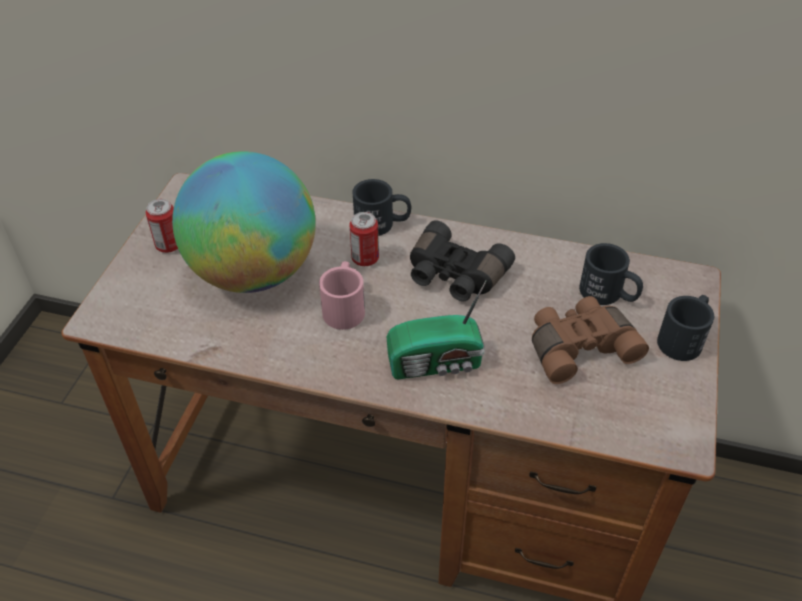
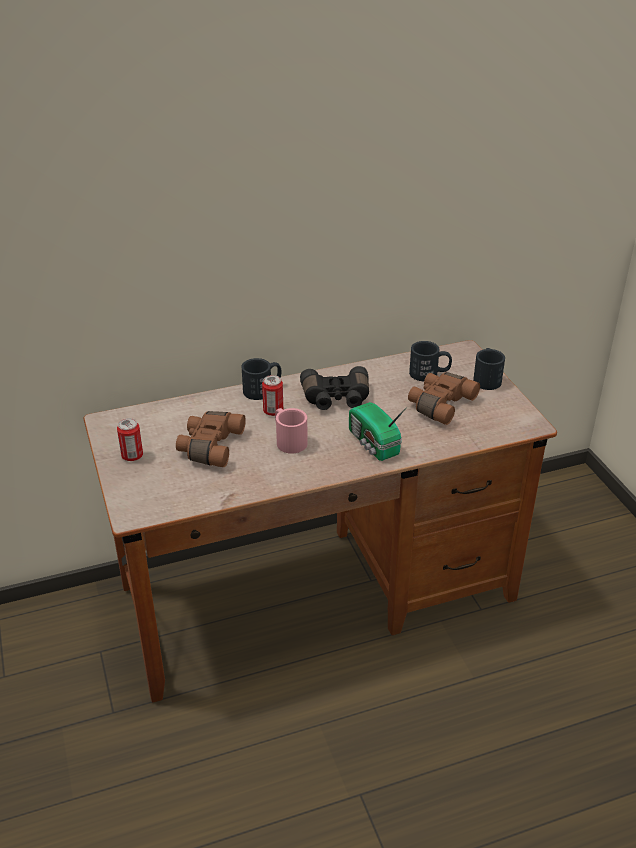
camera: 35 degrees left, 10 degrees down
(254, 272) = (209, 446): globe -> brown binoculars
(437, 363) = (373, 444): radio -> radio turned 105 degrees clockwise

